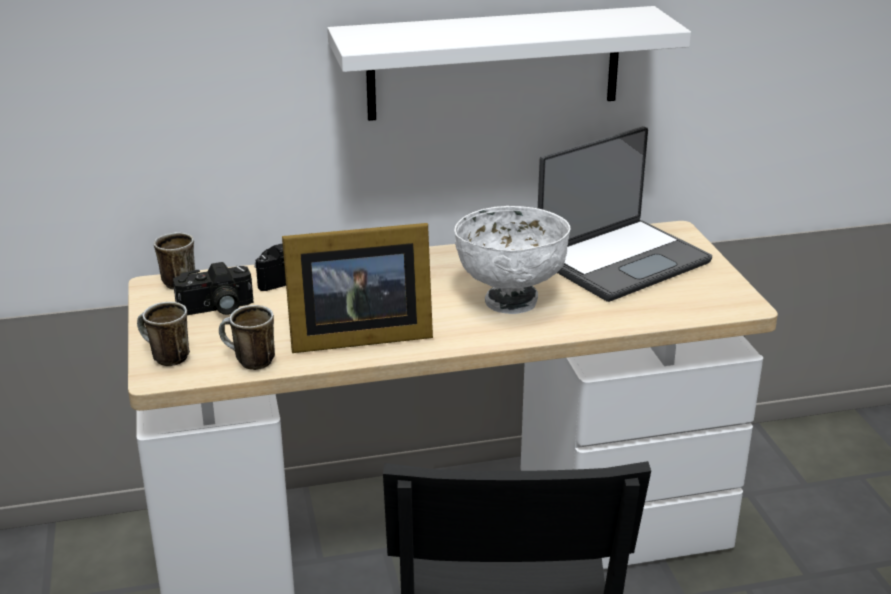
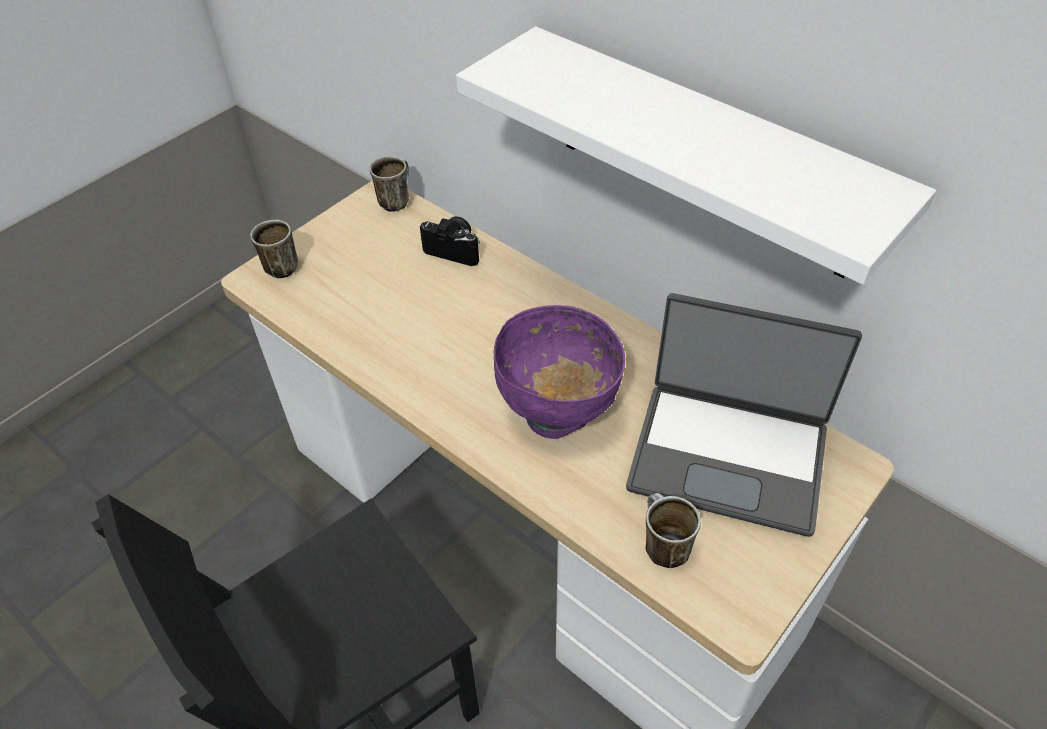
camera: 55 degrees right, 20 degrees up
(216, 309) = (373, 245): camera -> none
(248, 362) = (309, 312): mug -> mug (661, 545)
(355, 336) = (400, 347): picture frame -> none
(510, 300) = (557, 413): white bowl -> purple bowl

